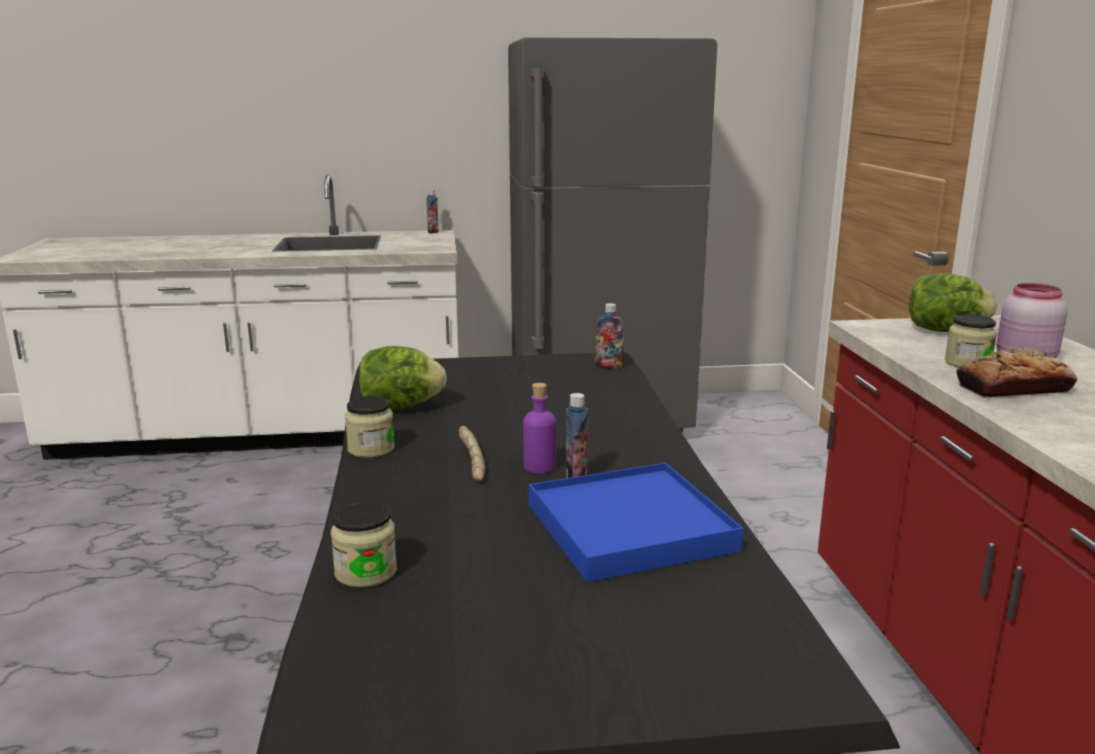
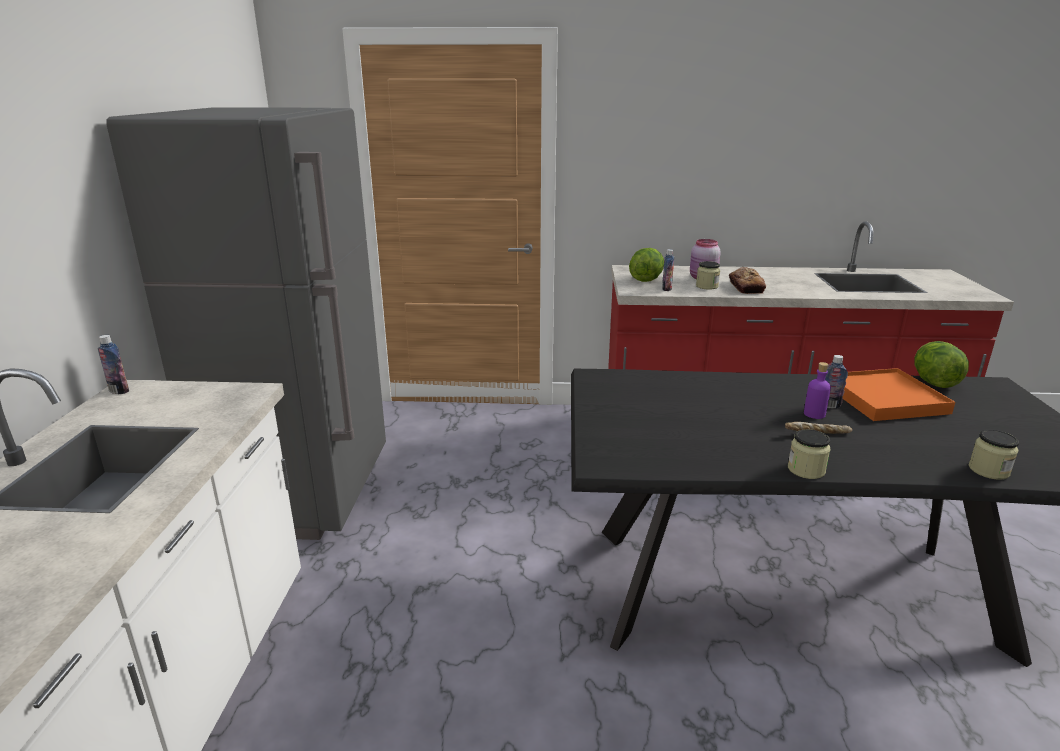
camera: 80 degrees left, 5 degrees up
(400, 407) = (711, 457): lettuce -> lettuce (934, 382)
(609, 367) = (614, 377): bottle -> bottle (666, 289)
(630, 527) = (885, 398): blue tray -> orange tray

